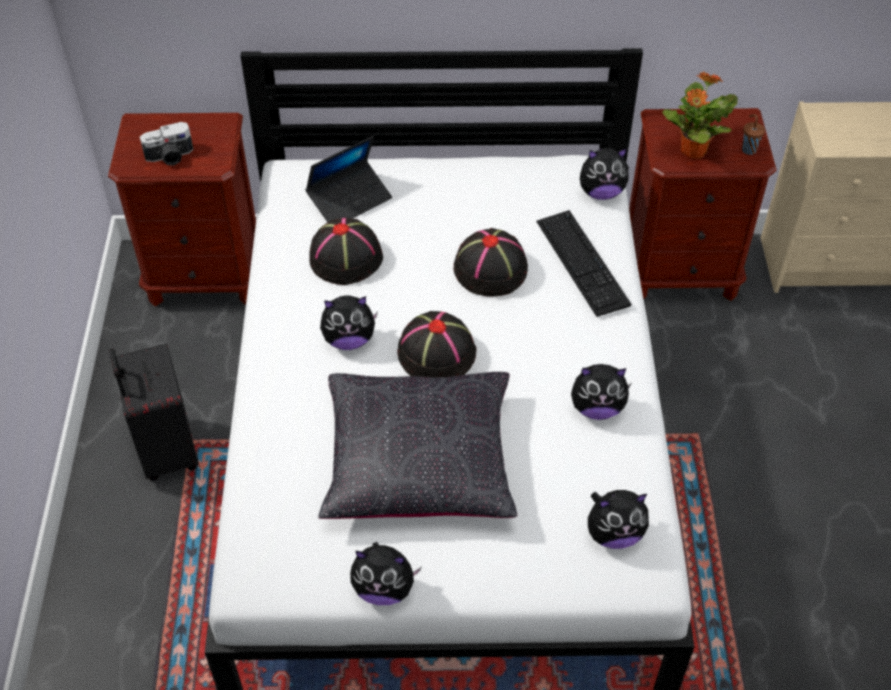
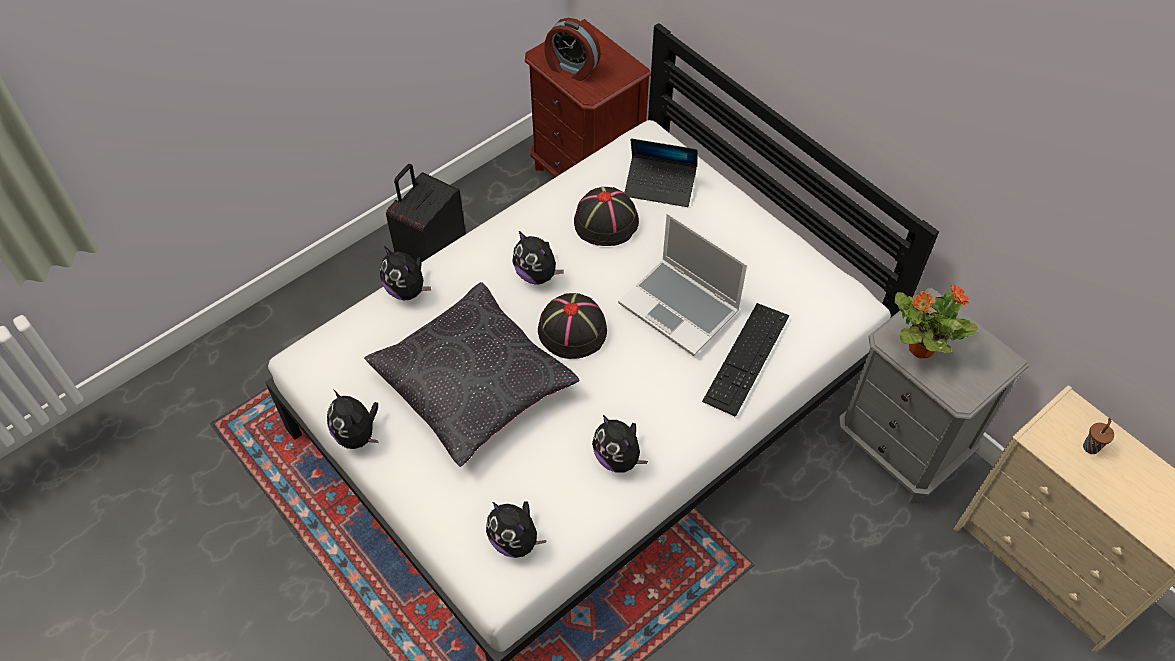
camera: 50 degrees right, 5 degrees up
(170, 157) = (571, 68): camera -> alarm clock
(491, 268) = (681, 308): black hat -> laptop
(601, 192) = (834, 324): plush toy -> plush toy (407, 290)
(680, 272) = (900, 448): brown nightstand -> grey nightstand
(748, 149) = (967, 384): brown cup -> brown cup (1091, 446)

